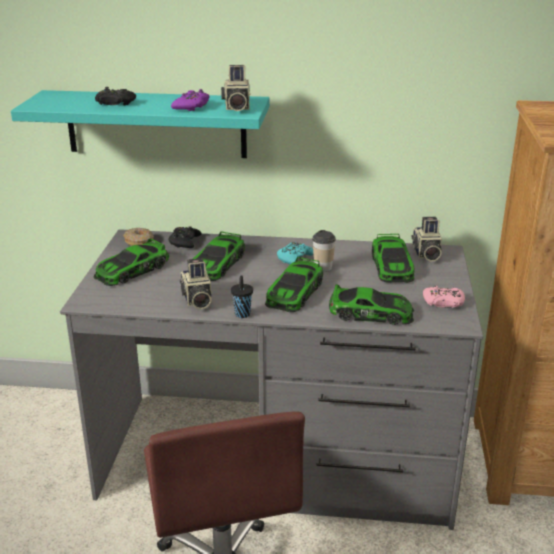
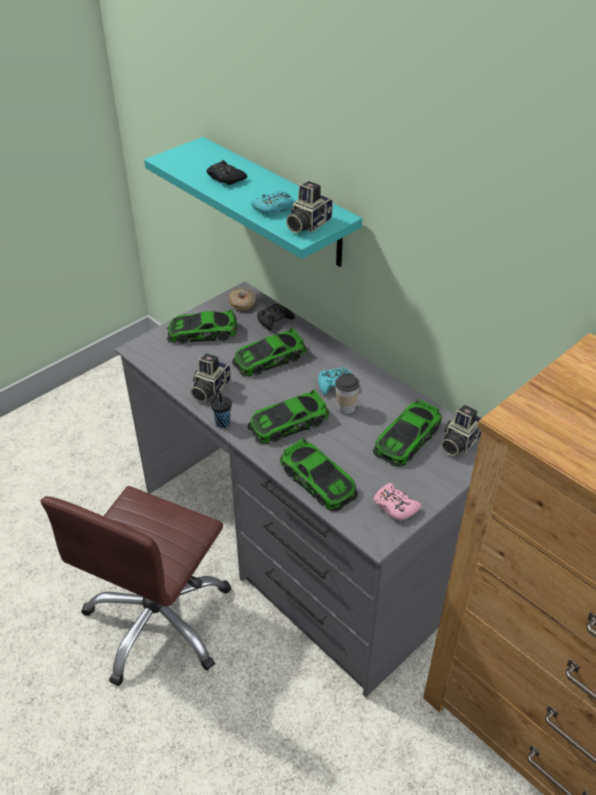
camera: 40 degrees right, 15 degrees up
(191, 106) = (274, 208): purple game controller -> turquoise game controller

